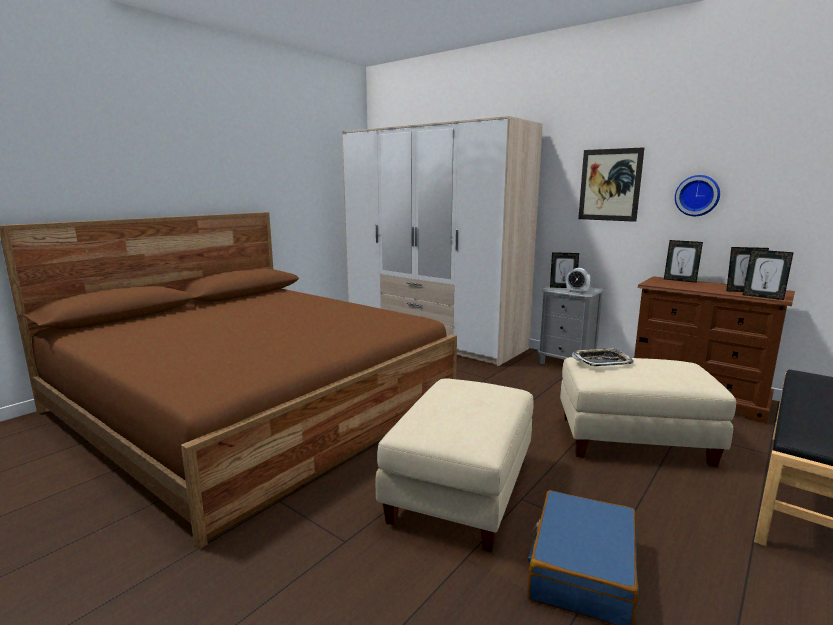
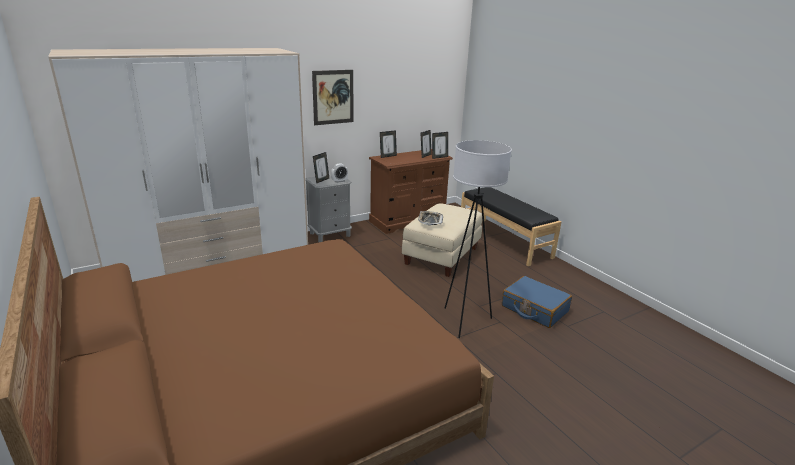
camera: 70 degrees left, 10 degrees up
(462, 491) = (464, 321): beige ottoman -> white floor lamp
(697, 195) = (384, 101): wall clock -> none

